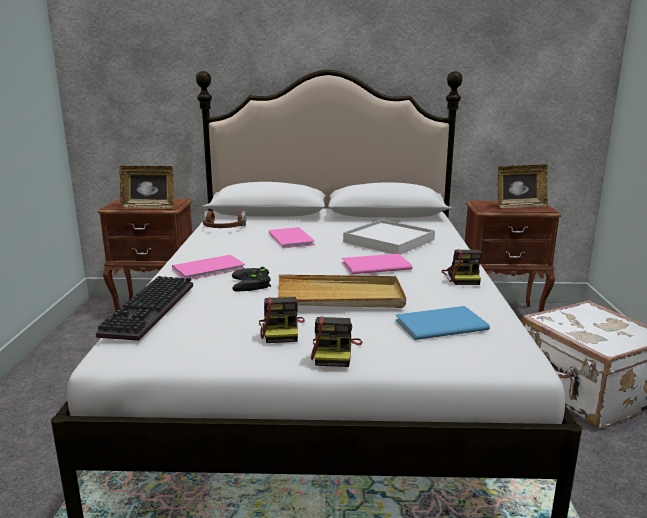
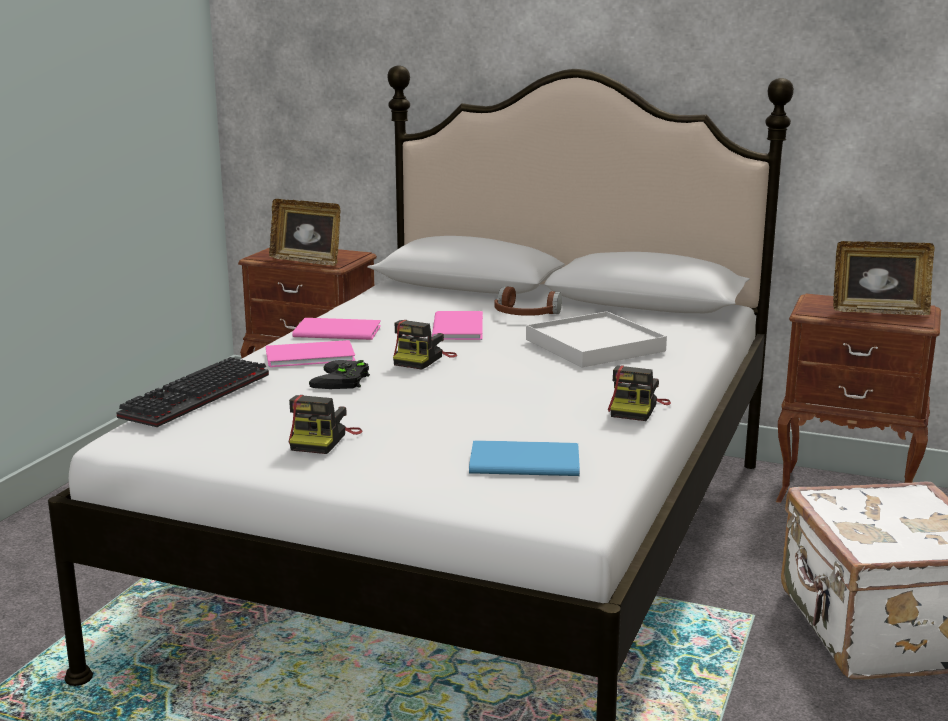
camera: 20 degrees right, 0 degrees up
(223, 228) = (383, 302): brown headphones -> brown headphones (524, 315)
(335, 352) = (360, 472): camera -> camera (423, 359)
(340, 297) = (433, 411): beige tray -> none
(373, 265) = (528, 377): pink book -> pink book (335, 330)

